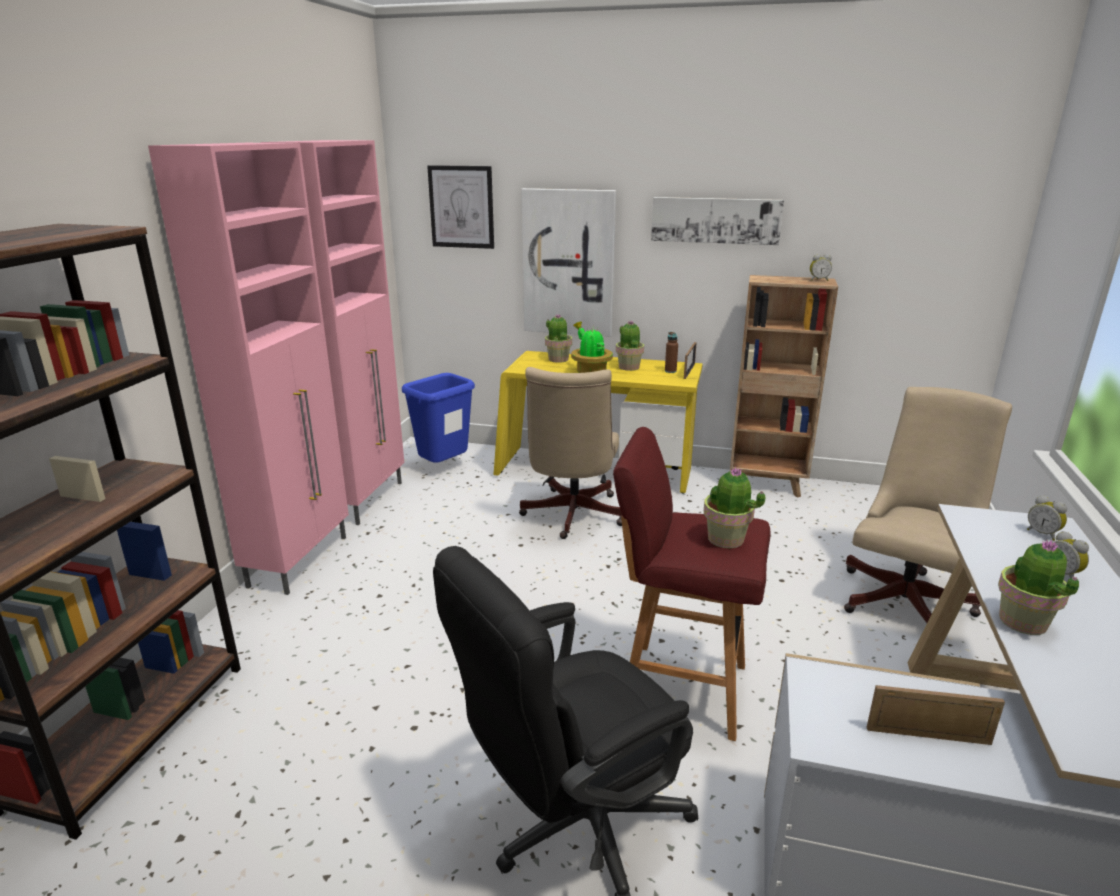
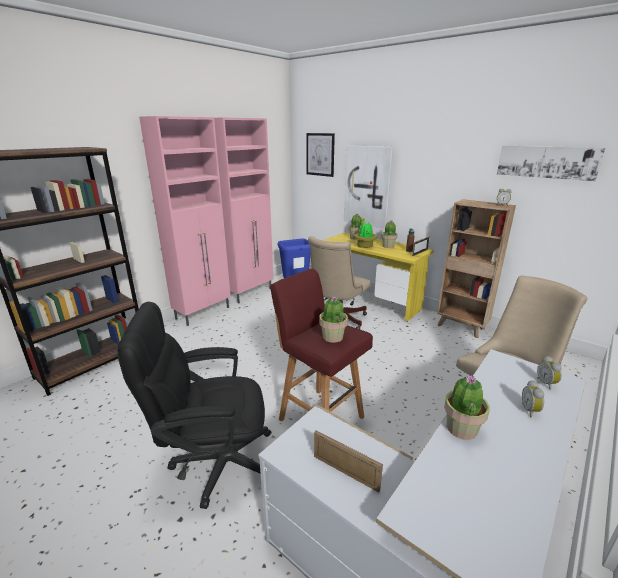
camera: 25 degrees right, 0 degrees up
(715, 220) = (446, 165): picture -> picture (547, 162)

